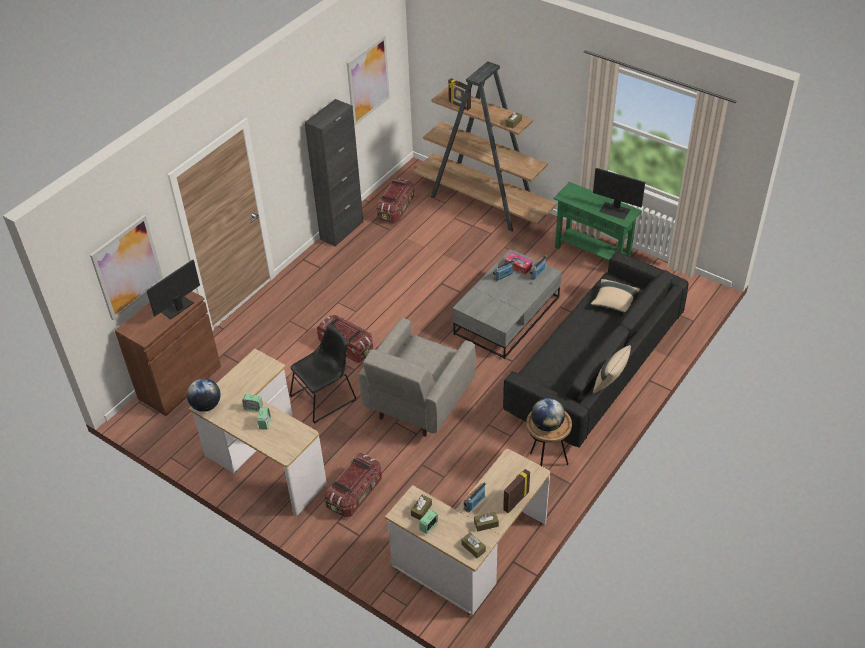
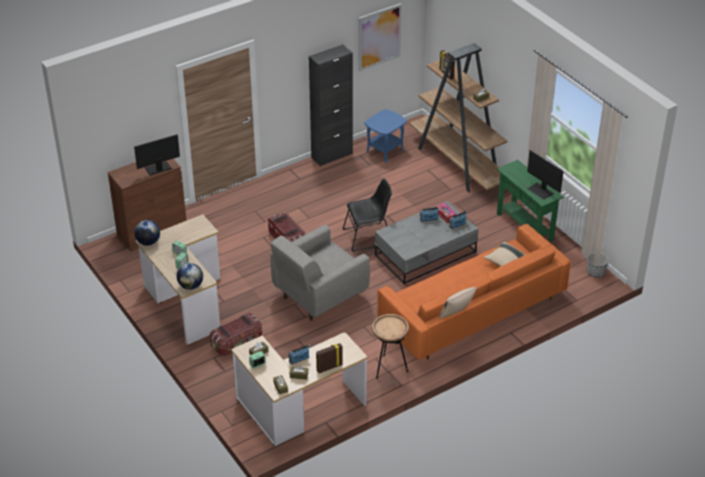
camera: 20 degrees right, 5 degrees down
(127, 267) = (128, 127): picture -> none
(325, 397) = (252, 271): black chair -> black chair (369, 236)
(396, 209) = (384, 150): storage box -> blue side table
(547, 425) = (388, 328): globe -> globe (190, 286)
(594, 368) = (471, 311): black sofa -> orange sofa
(693, 283) = (595, 272): none -> planter

